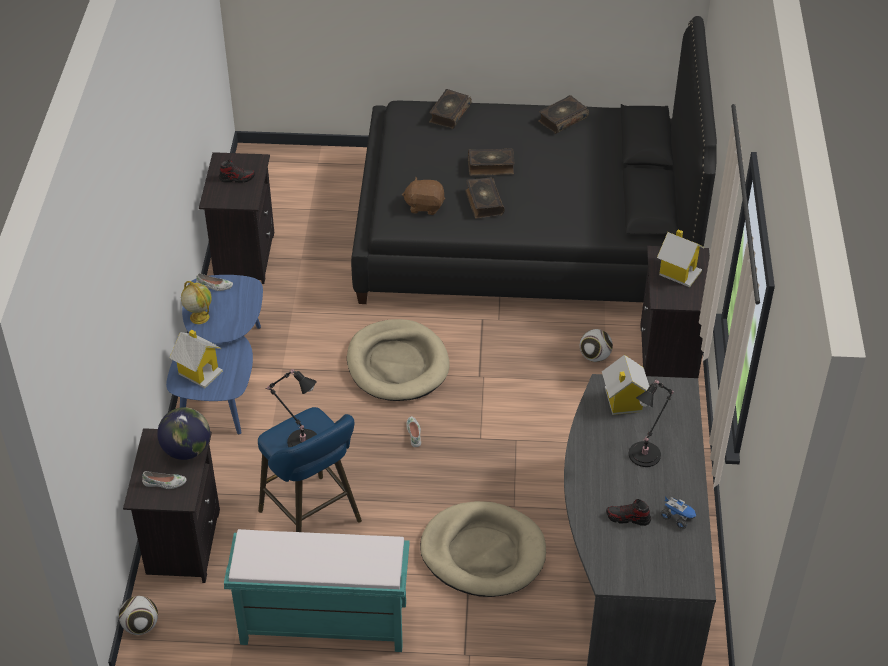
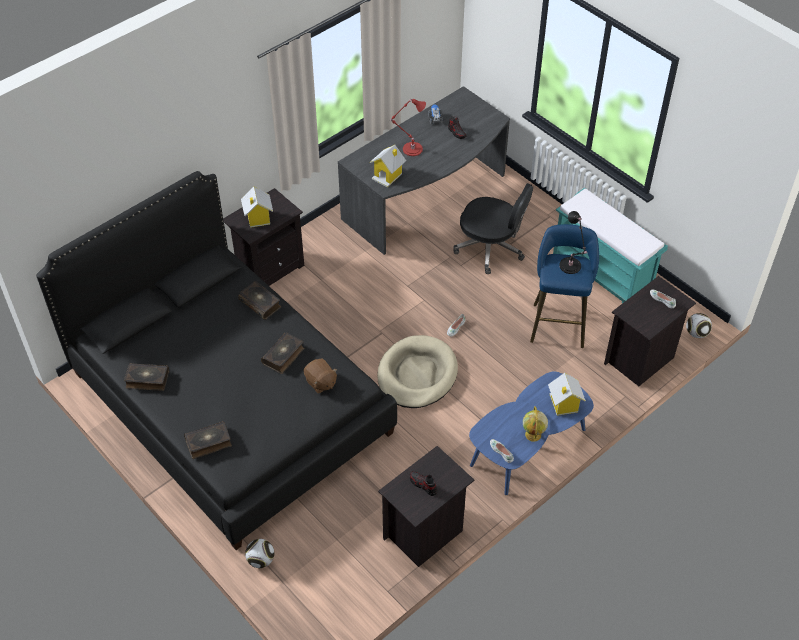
camera: 135 degrees left, 5 degrees up
(186, 450) = (635, 309): globe -> none
(483, 552) = (491, 248): beige dog bed -> black office chair
(490, 167) = (243, 378): book -> book (260, 303)
(595, 356) = (307, 297): football -> football (260, 560)
(646, 453) = (410, 149): black table lamp -> red table lamp

